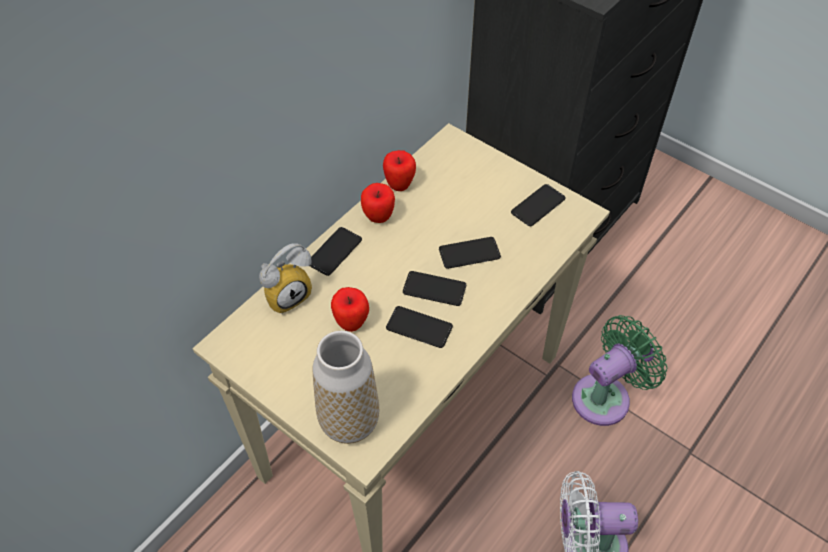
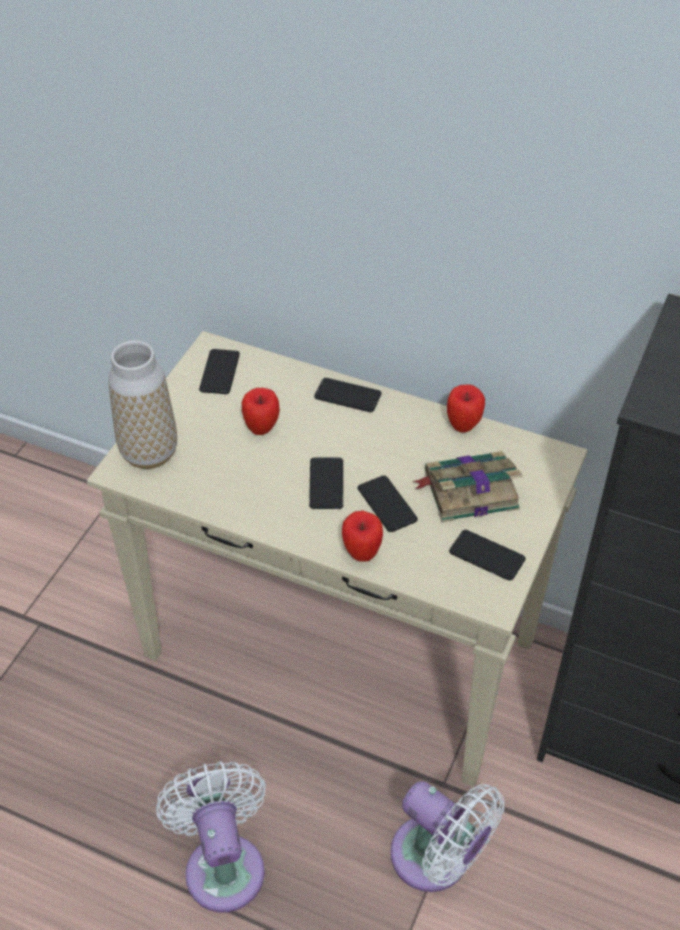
camera: 75 degrees right, 5 degrees down
(287, 294) = (282, 375): alarm clock -> none
(378, 218) = (407, 419): apple -> apple (361, 554)
(419, 327) = (272, 481): phone -> phone (219, 372)
(470, 200) = (468, 491): none -> book
(606, 396) = (437, 860): green fan -> white fan

